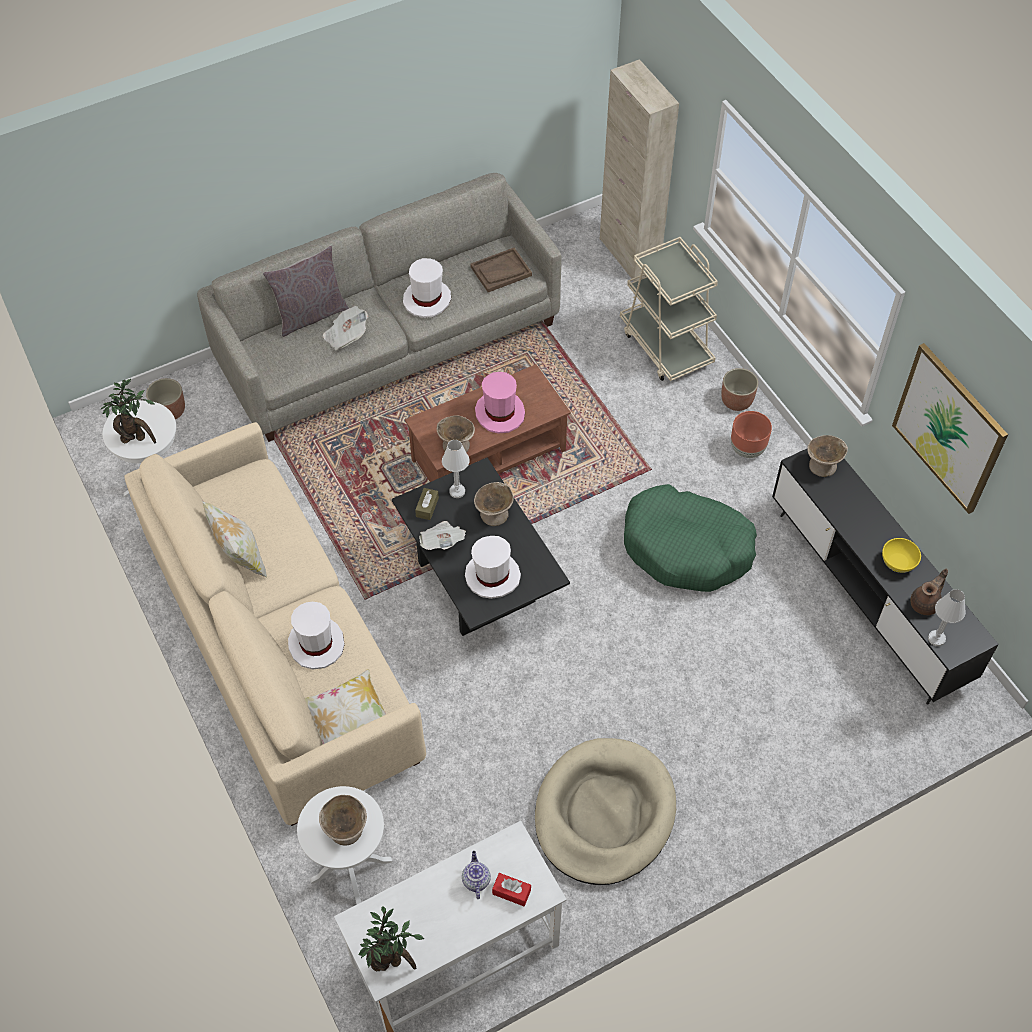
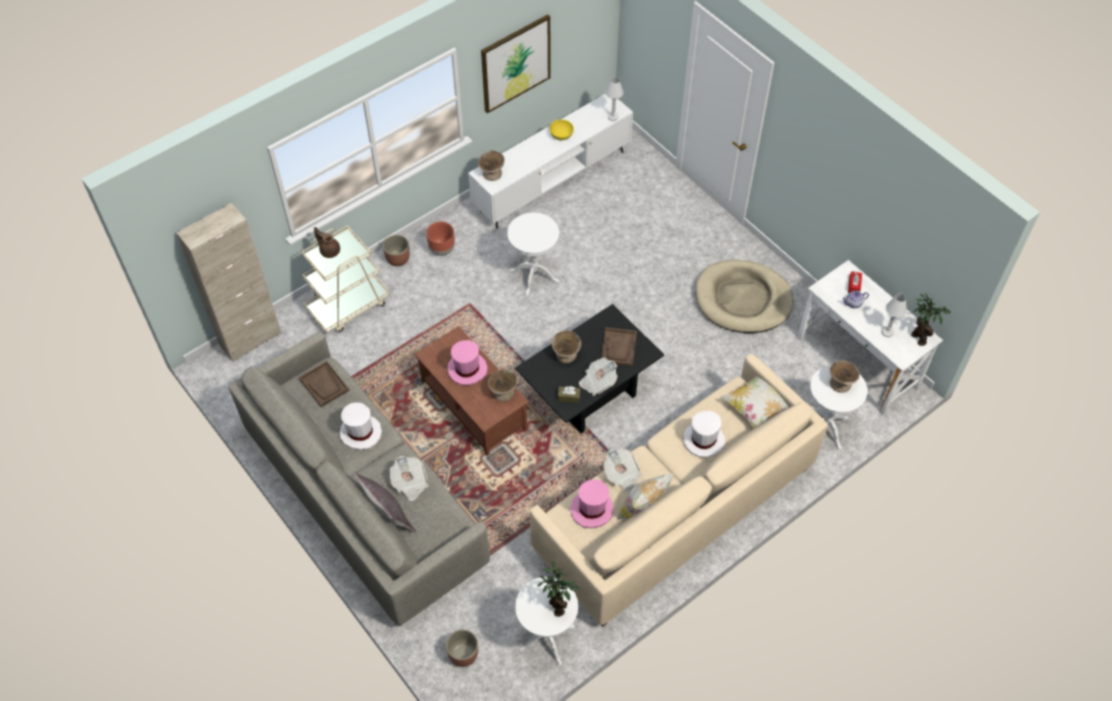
camera: 100 degrees left, 0 degrees up
(255, 503) = (592, 509): none -> pink hat
(293, 542) = (622, 475): none -> newspaper
(457, 491) = (550, 380): white table lamp -> white table lamp (887, 332)
(492, 576) = (618, 348): white hat -> brown tray
(686, 548) = (534, 276): green dog bed -> white side table
(866, 596) = (552, 182): black tv stand -> white tv stand
(925, 603) = (589, 122): brown teapot -> brown teapot (329, 250)

